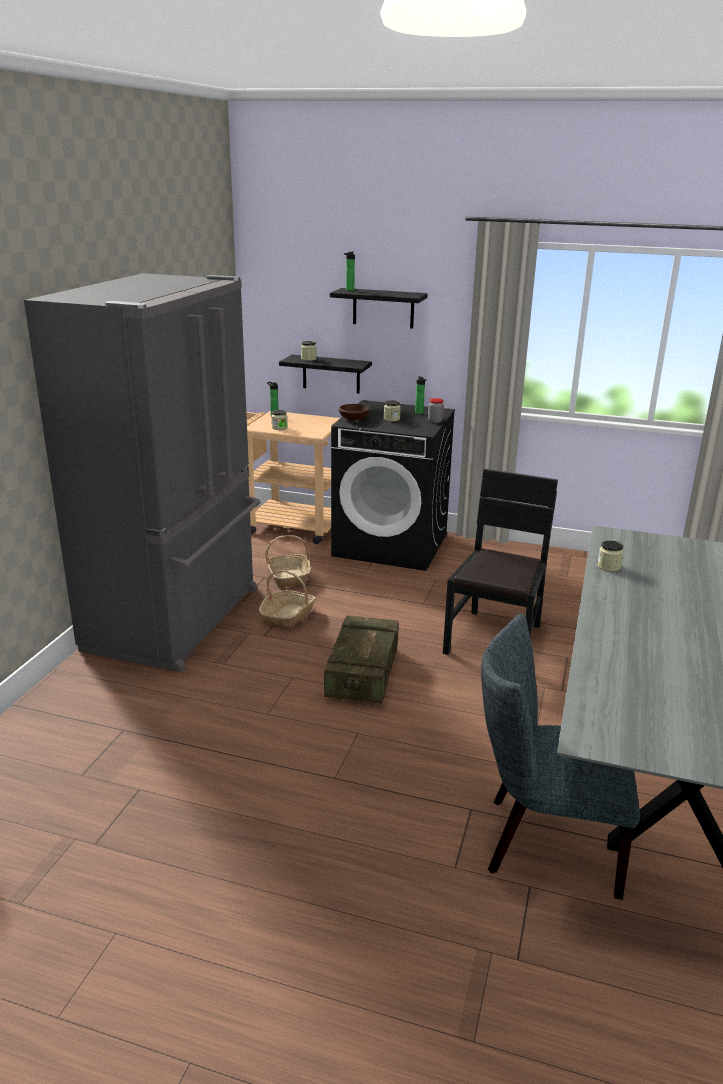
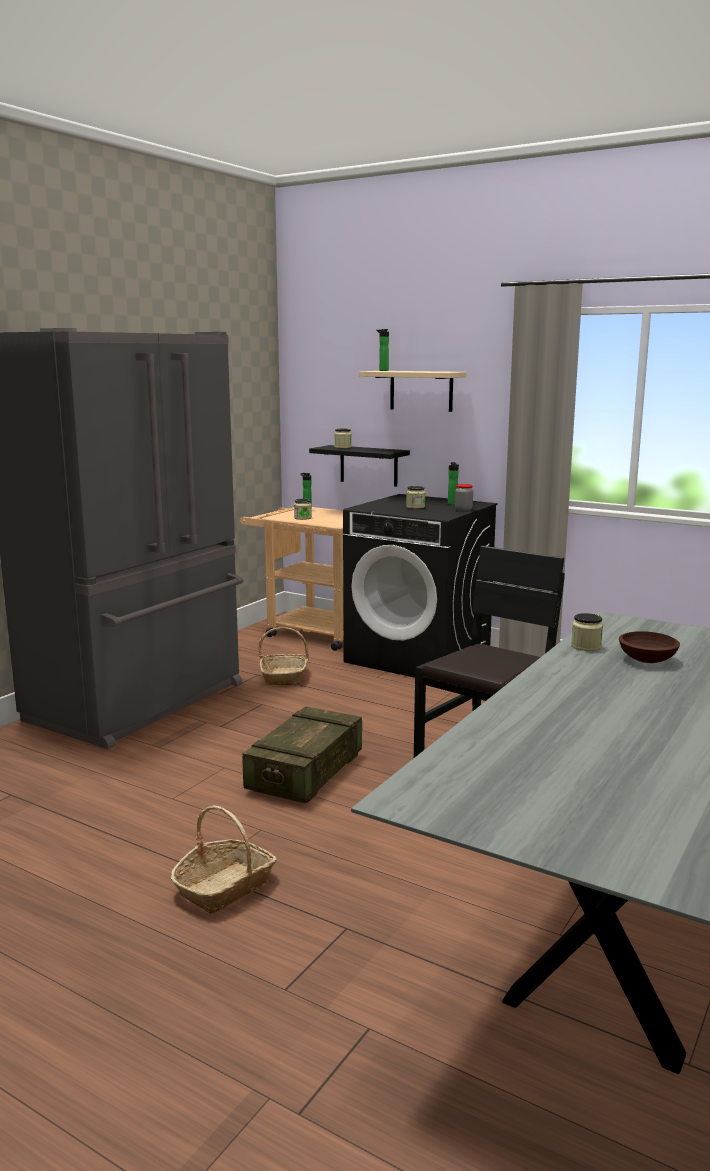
camera: 15 degrees right, 10 degrees down
(288, 616) = (259, 711): basket -> basket (225, 887)
(353, 419) = (372, 505): brown bowl -> brown bowl (646, 660)
(383, 308) = (421, 391): black shelf -> beige shelf
(543, 842) = (417, 980): grey chair -> none

